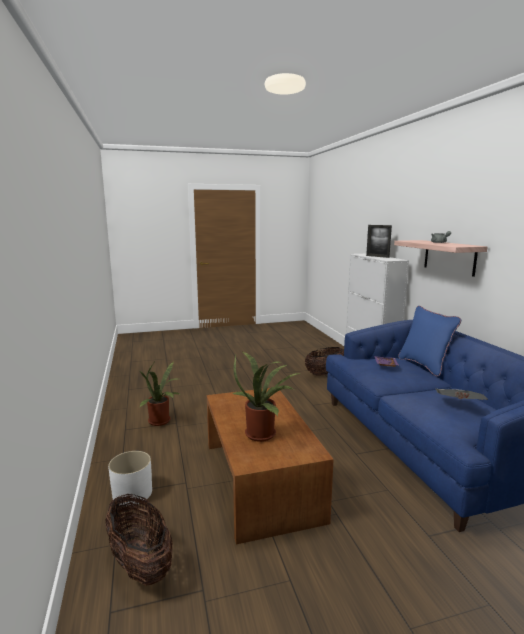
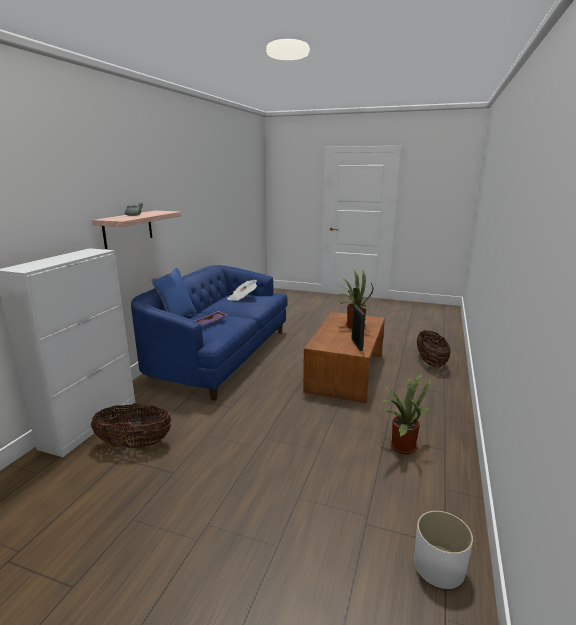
camera: 145 degrees left, 5 degrees up
(132, 493) = (435, 390): white planter -> white planter (439, 566)
(377, 256) = (60, 258): picture frame -> picture frame (356, 344)

